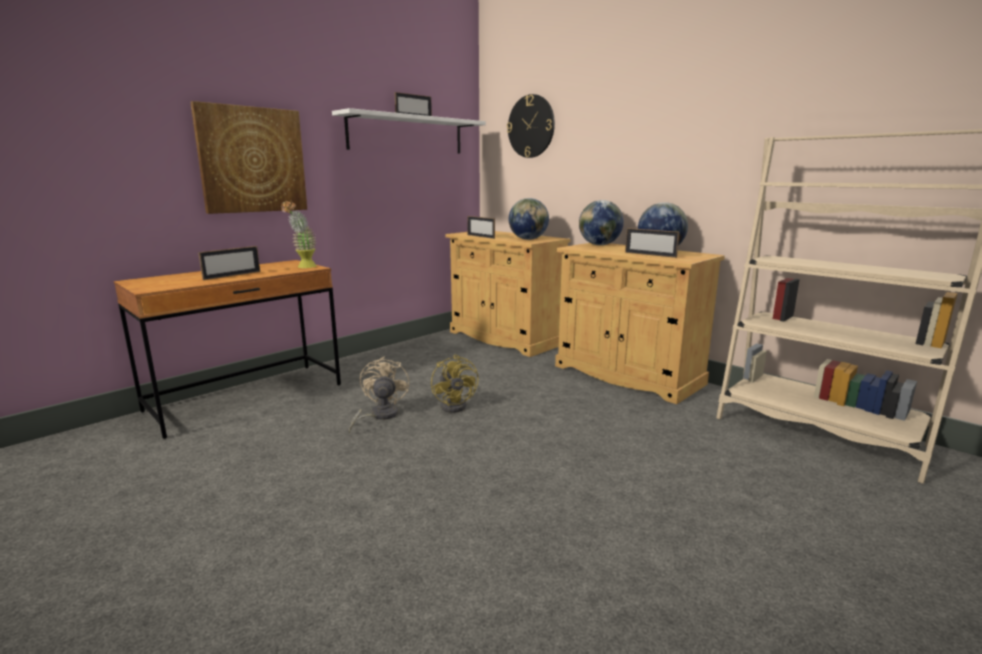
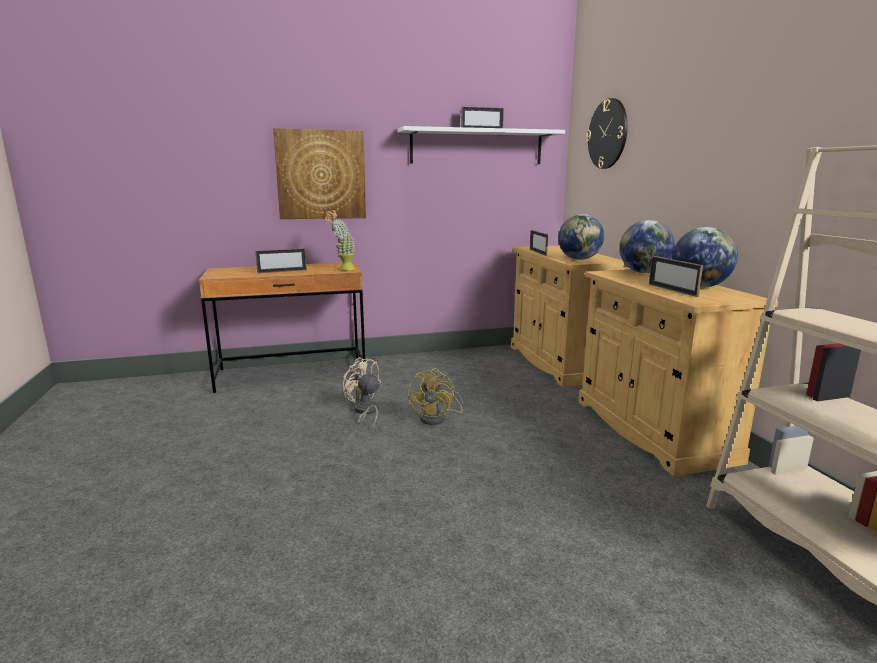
camera: 30 degrees right, 0 degrees up
(379, 416) = (365, 412): beige fan -> beige fan turned 75 degrees counterclockwise

